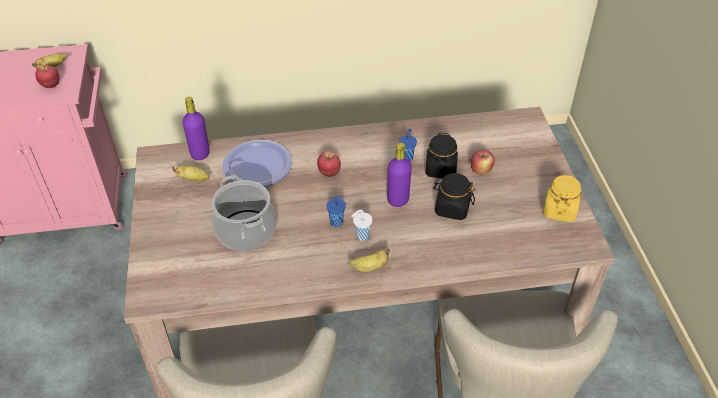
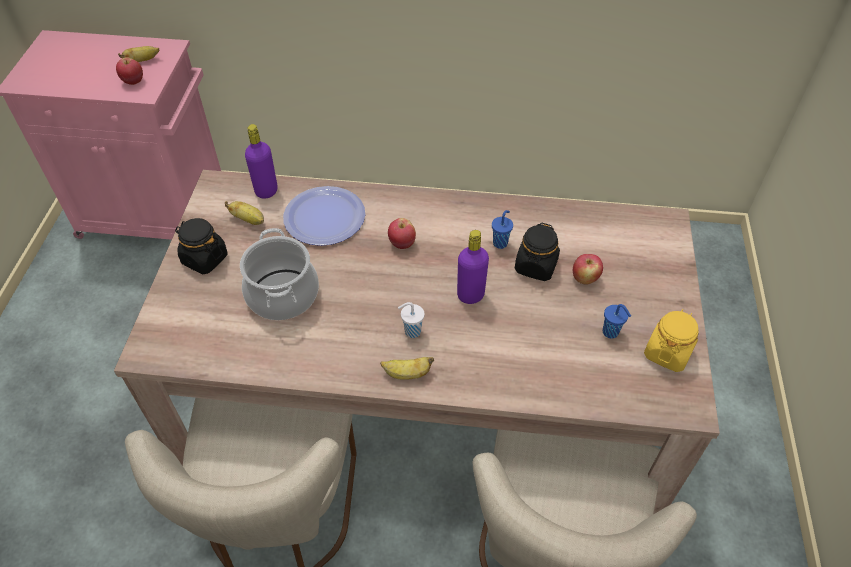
camera: 15 degrees right, 5 degrees up
(337, 222) = (389, 308): blue cup -> blue cup (611, 332)
(452, 208) = (532, 320): black jar -> black jar (204, 259)

